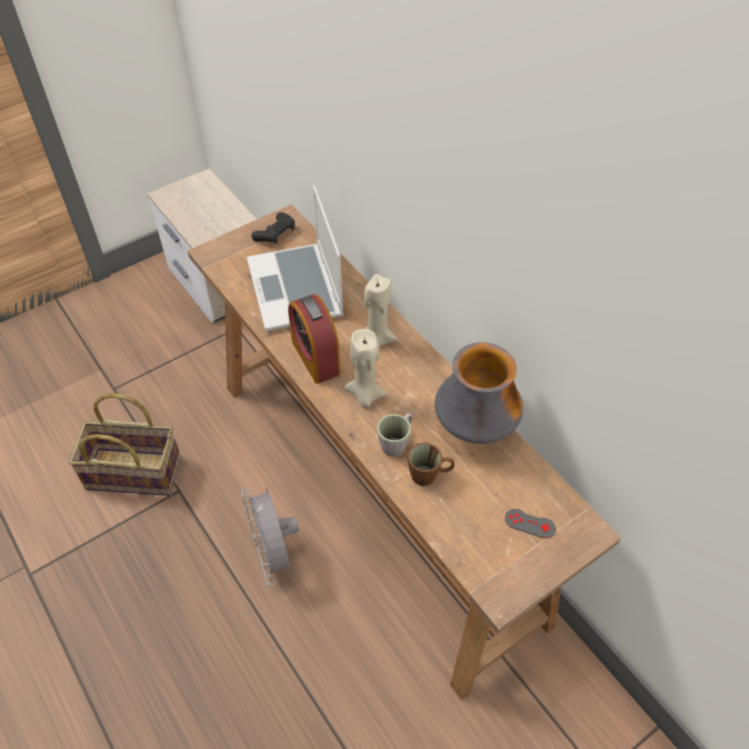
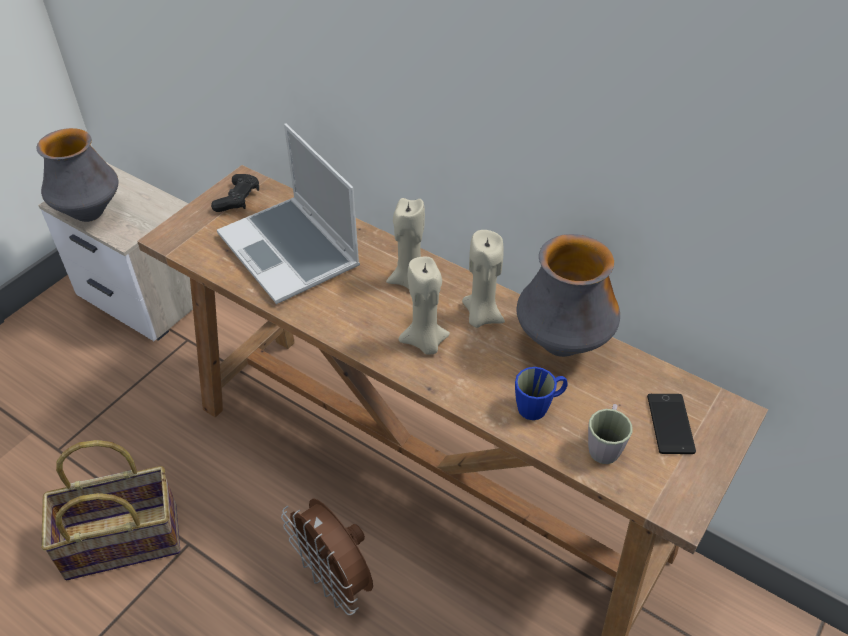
camera: 20 degrees left, 5 degrees down
(181, 210) = (89, 213): none -> vase
(274, 554) = (336, 580): grey fan -> brown fan
(315, 357) = (348, 317): alarm clock -> none
(397, 442) = (485, 382): grey mug -> grey mug (605, 445)
(420, 386) = (481, 316): none -> beige candle
(429, 475) = (539, 406): brown mug -> blue mug
(529, 523) = (670, 424): grey game controller -> phone

